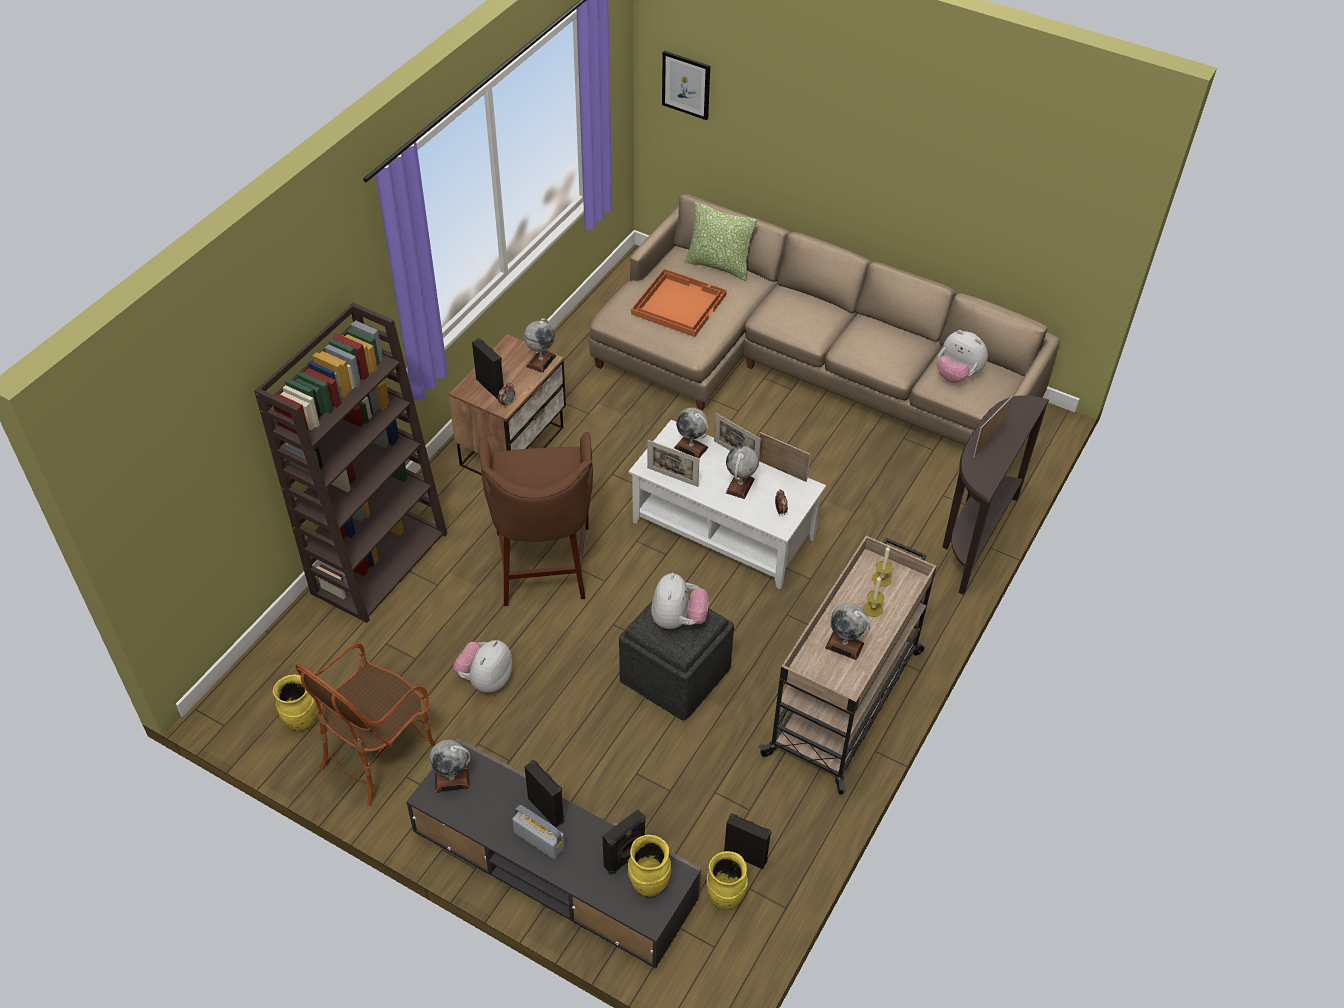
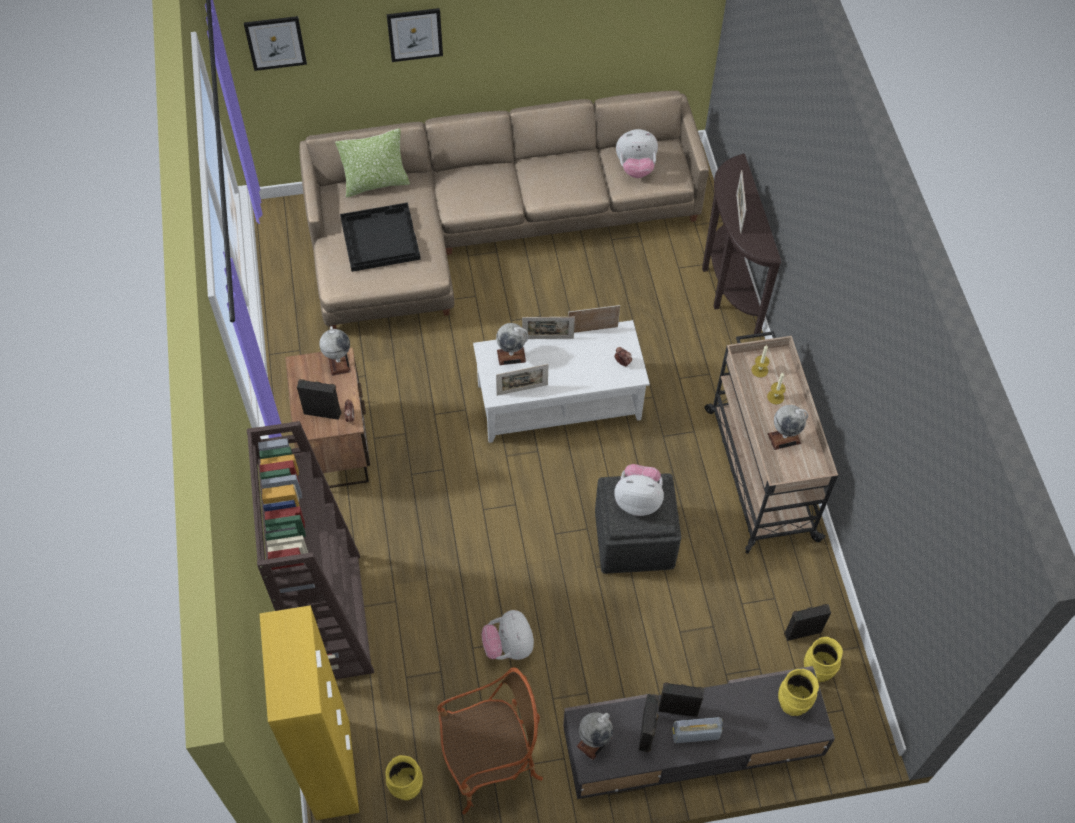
camera: 40 degrees left, 10 degrees up
(265, 667) = (333, 769): none -> yellow cabinet
(378, 753) = (490, 764): armchair -> armchair turned 105 degrees counterclockwise
(544, 563) = (457, 524): brown stool -> none
(625, 858) = (761, 699): black speaker -> black speaker (647, 732)
(678, 304) = (379, 238): orange tray -> black tray
(678, 620) = (638, 500): plush toy -> plush toy turned 45 degrees counterclockwise
(740, 486) = (576, 363): globe -> none
(808, 135) = (415, 34): none -> picture

